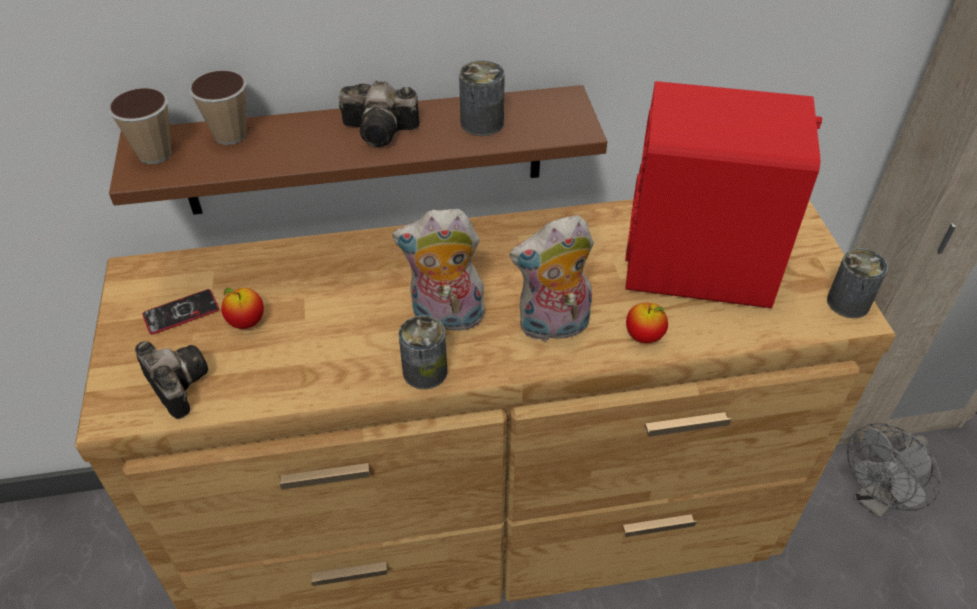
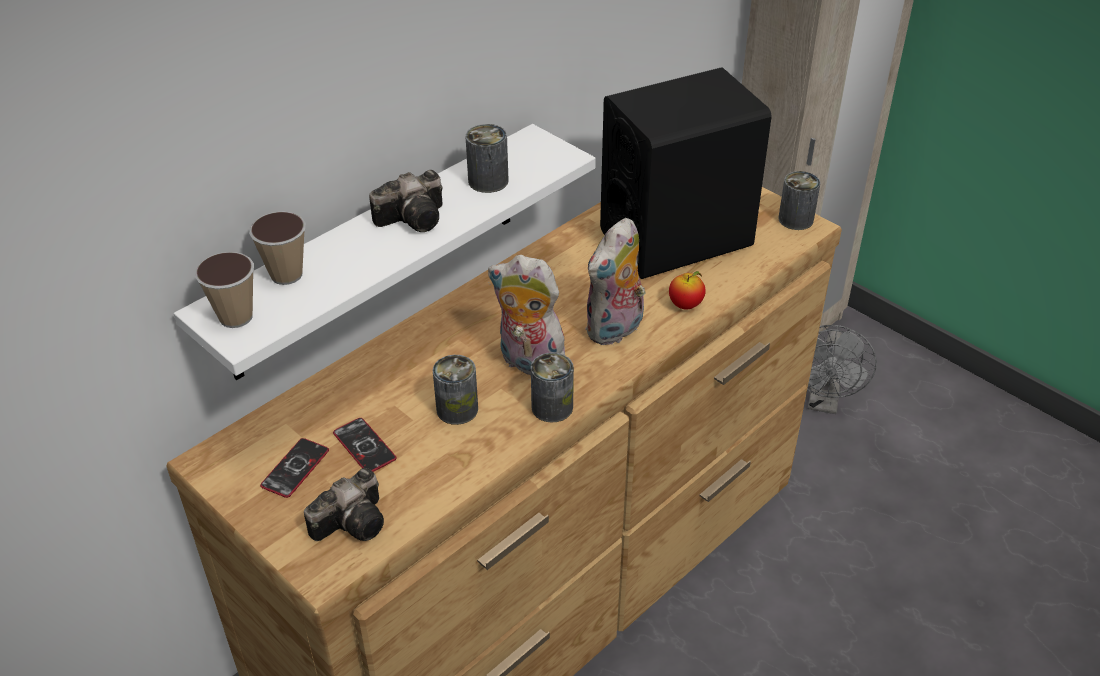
camera: 35 degrees left, 5 degrees down
(175, 383) = (354, 521): camera -> camera turned 120 degrees clockwise
(246, 322) = (364, 446): apple -> phone
(347, 329) = (457, 409): none -> can
(364, 151) = (376, 252): brown shelf -> white shelf
(445, 318) = (528, 363): plush toy -> plush toy turned 60 degrees clockwise
(699, 265) = (676, 238): red speaker -> black speaker

